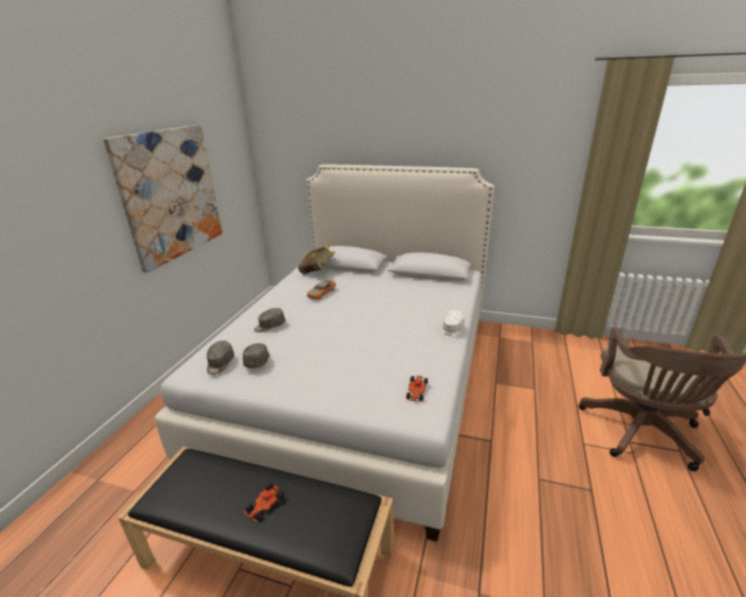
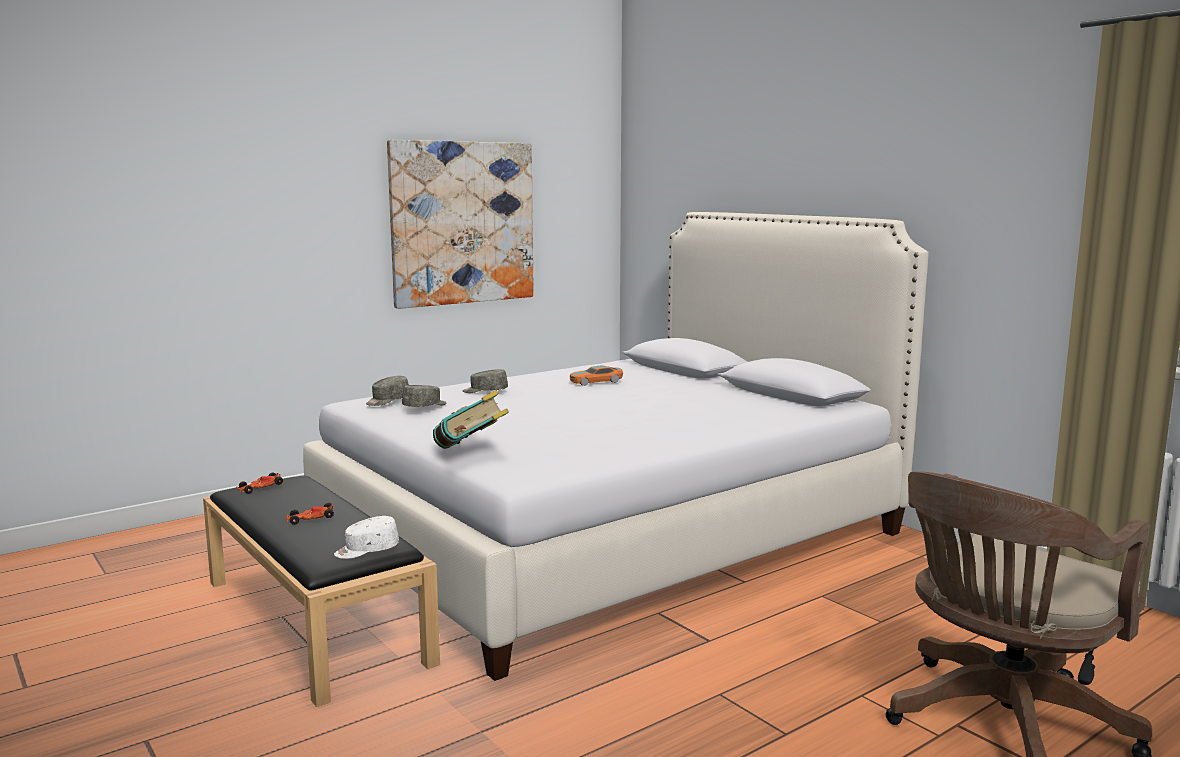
camera: 35 degrees right, 15 degrees down
(317, 272) = (628, 367): book -> book (471, 452)
(416, 392) = (544, 461): toy car -> toy car (259, 488)
(452, 330) = (699, 437): white cap -> white cap (366, 550)

